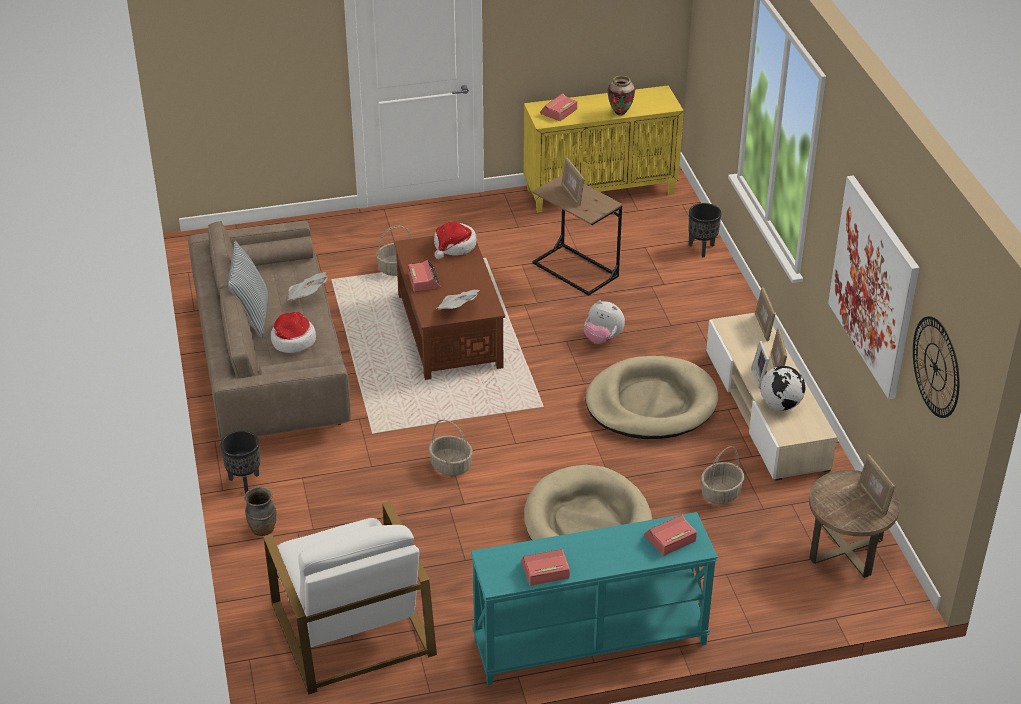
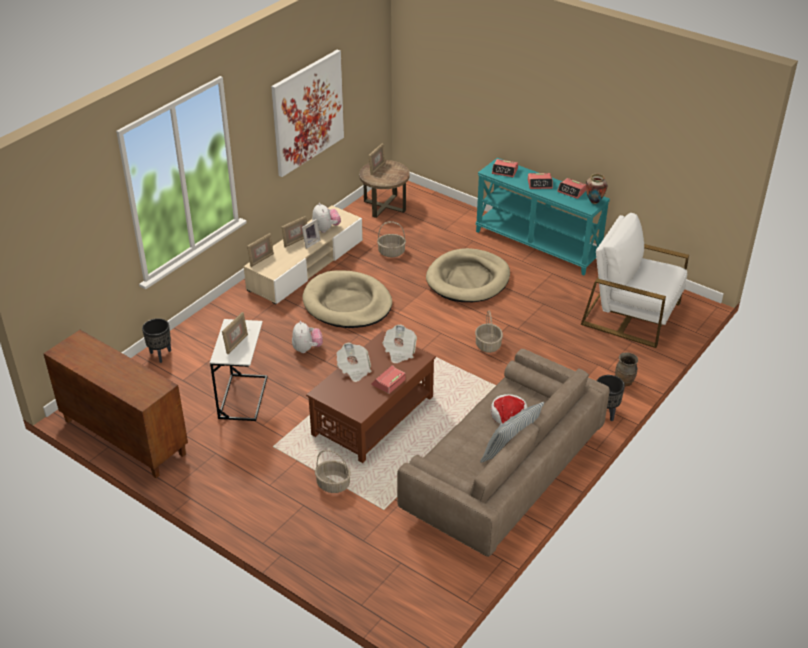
camera: 130 degrees left, 0 degrees up
(307, 295) = (458, 440): newspaper -> newspaper (354, 369)
(351, 627) = (632, 313): white armchair -> white armchair turned 90 degrees counterclockwise
(454, 246) = (335, 391): hat -> none
(558, 112) = (139, 386): alarm clock -> alarm clock (540, 184)
(575, 269) = (243, 397): brown side table -> white side table
(600, 190) = (123, 437): yellow cabinet -> brown cabinet
(620, 113) = (112, 355): vase -> vase (594, 202)
(780, 405) = (326, 229): globe -> plush toy
(936, 367) = (361, 74): wall clock -> none

